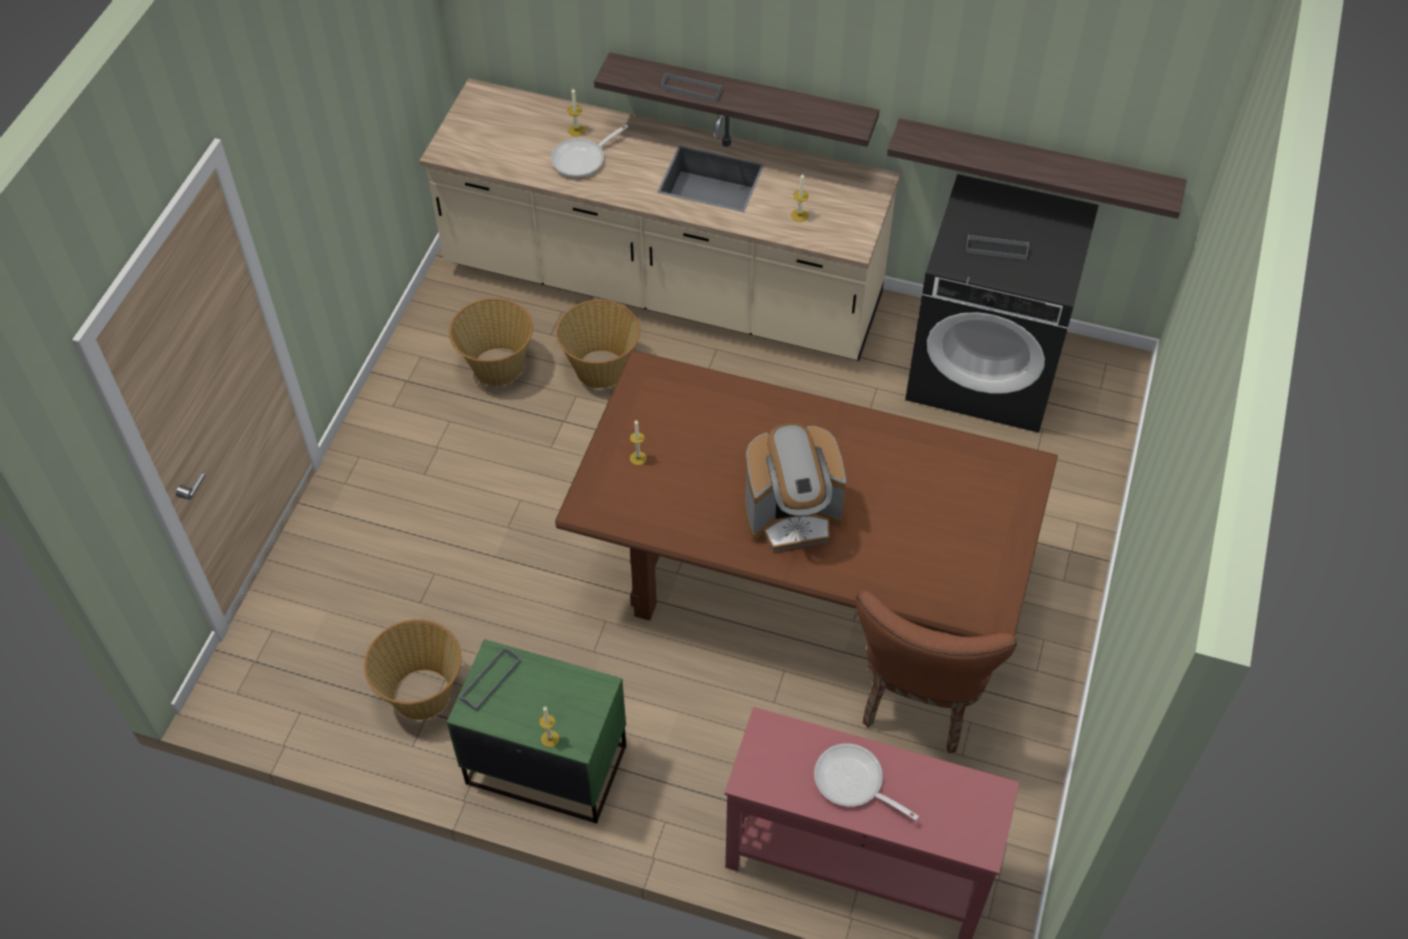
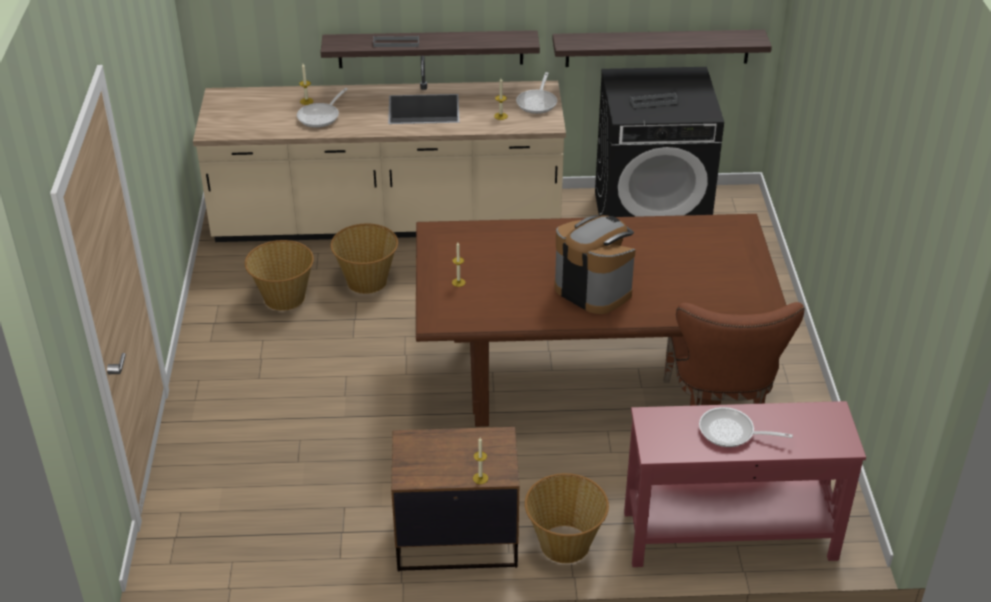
camera: 20 degrees left, 15 degrees down
(422, 693) = (330, 521): basket -> basket (564, 543)
(490, 680) = (412, 454): grey tray -> none
(546, 763) = (456, 539): green nightstand -> brown nightstand
(792, 516) = (593, 289): coffee machine -> coffee machine turned 105 degrees counterclockwise
(857, 204) = (538, 102): none -> frying pan

